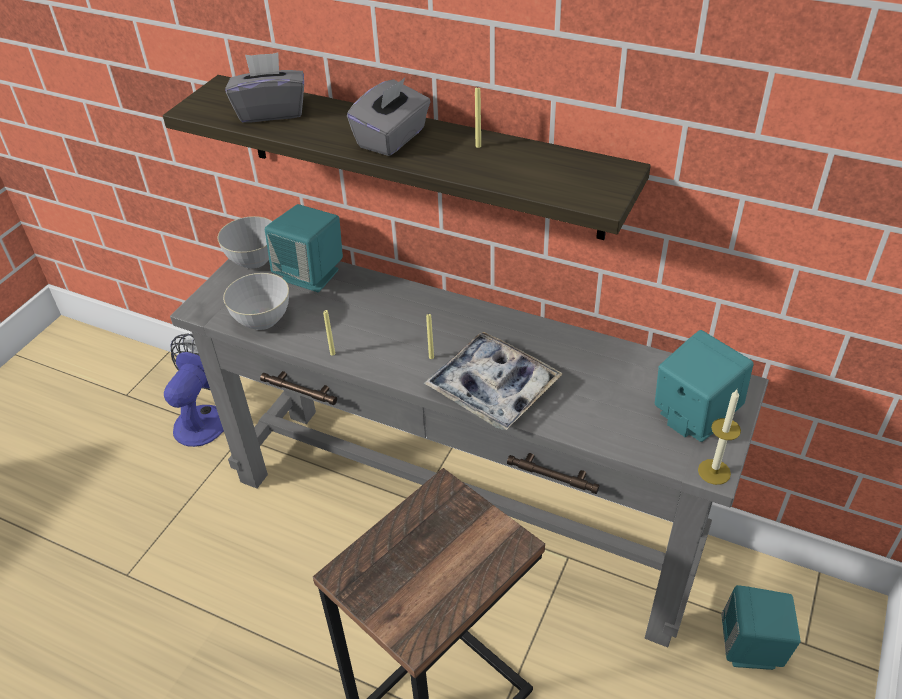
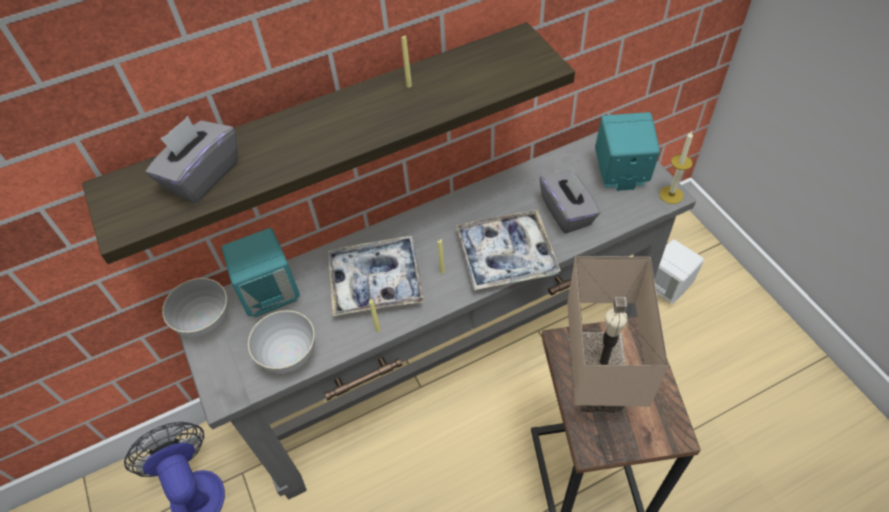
camera: 50 degrees left, 10 degrees up
(380, 324) = (376, 281): none -> tray
(392, 138) = (341, 124): grey tissue box -> grey tissue box (567, 212)
(419, 538) = (594, 381): none -> beige table lamp
(751, 647) = (667, 286): turquoise speaker -> white speaker

